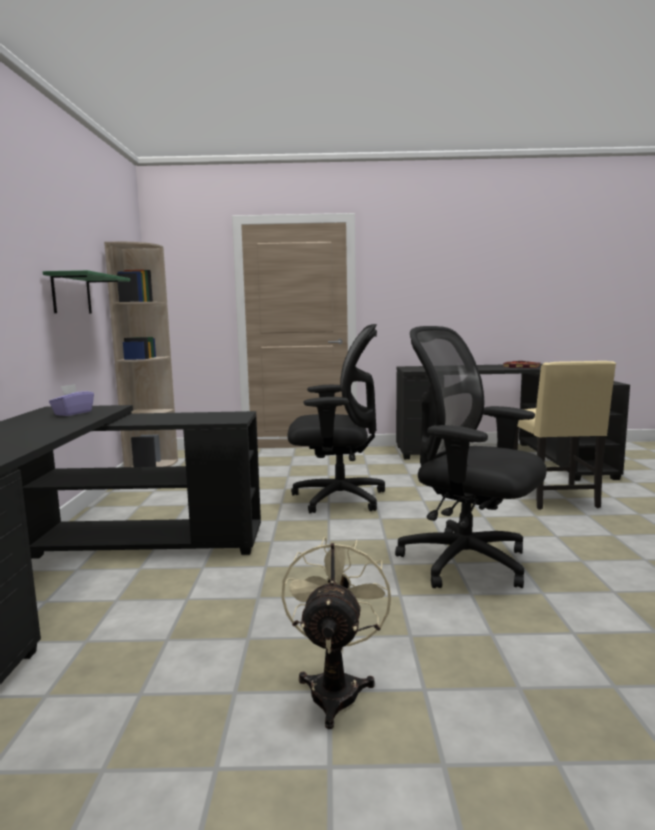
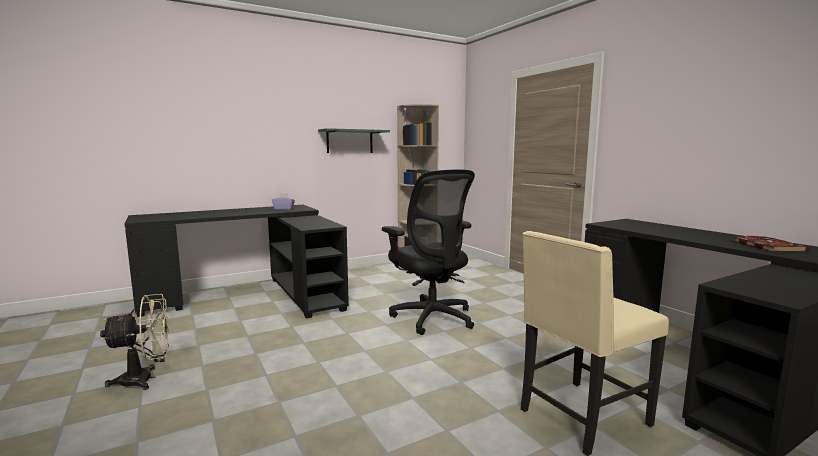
camera: 60 degrees right, 0 degrees up
(472, 562) = (341, 393): black office chair -> none

